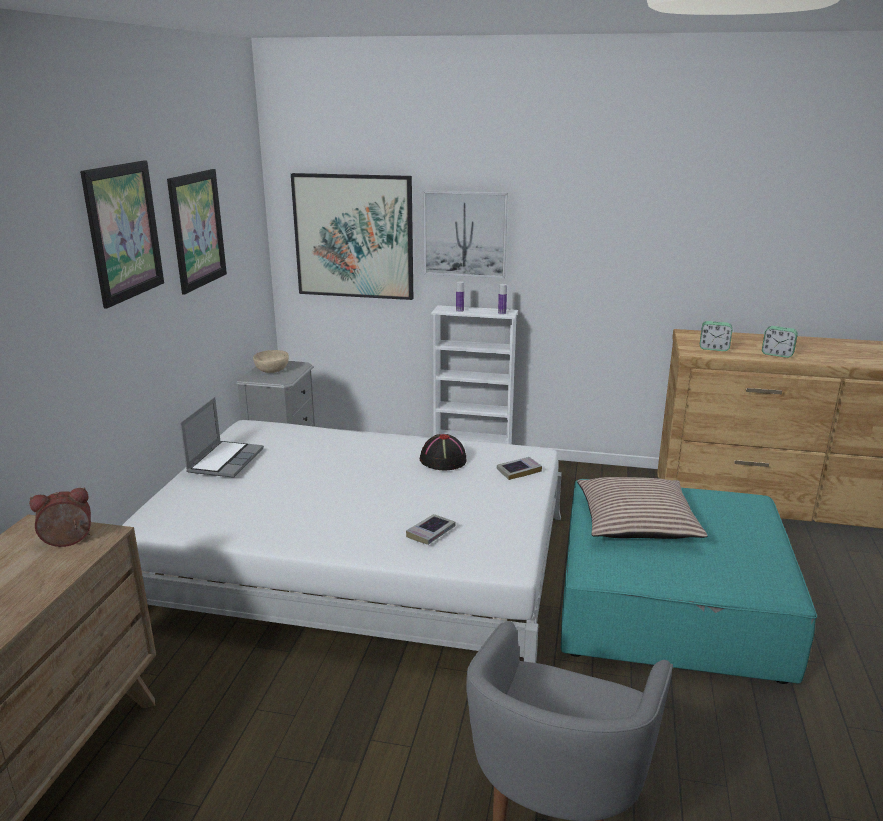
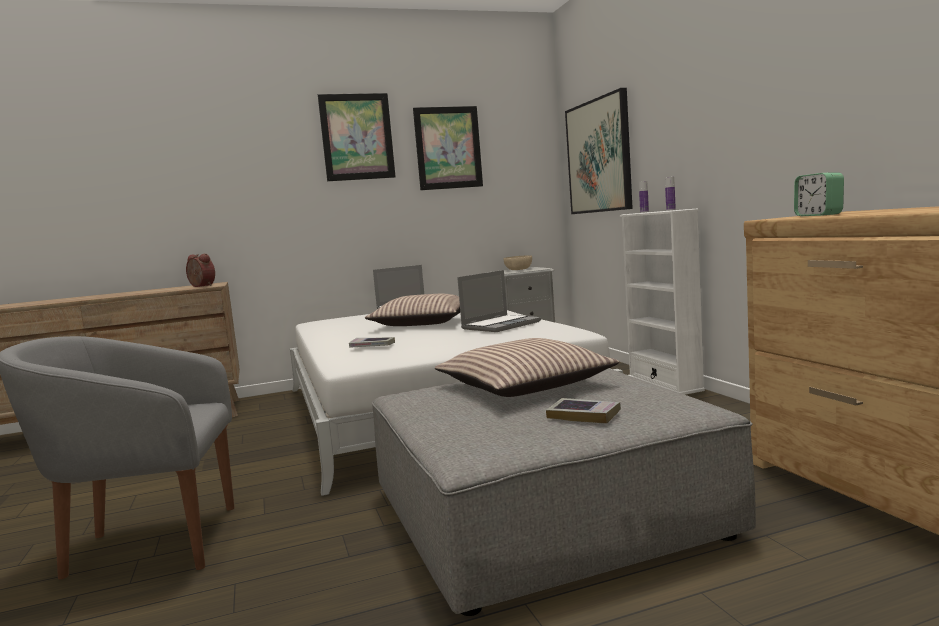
camera: 60 degrees right, 15 degrees down
(349, 481) = (422, 323): none -> pillow
(442, 460) = (501, 325): black hat -> laptop
(465, 234) = (660, 133): picture -> none
(519, 471) = (525, 337): book -> book (584, 415)
(669, 605) = (544, 512): turquoise ottoman -> grey ottoman
(777, 354) = (897, 211): alarm clock -> none

